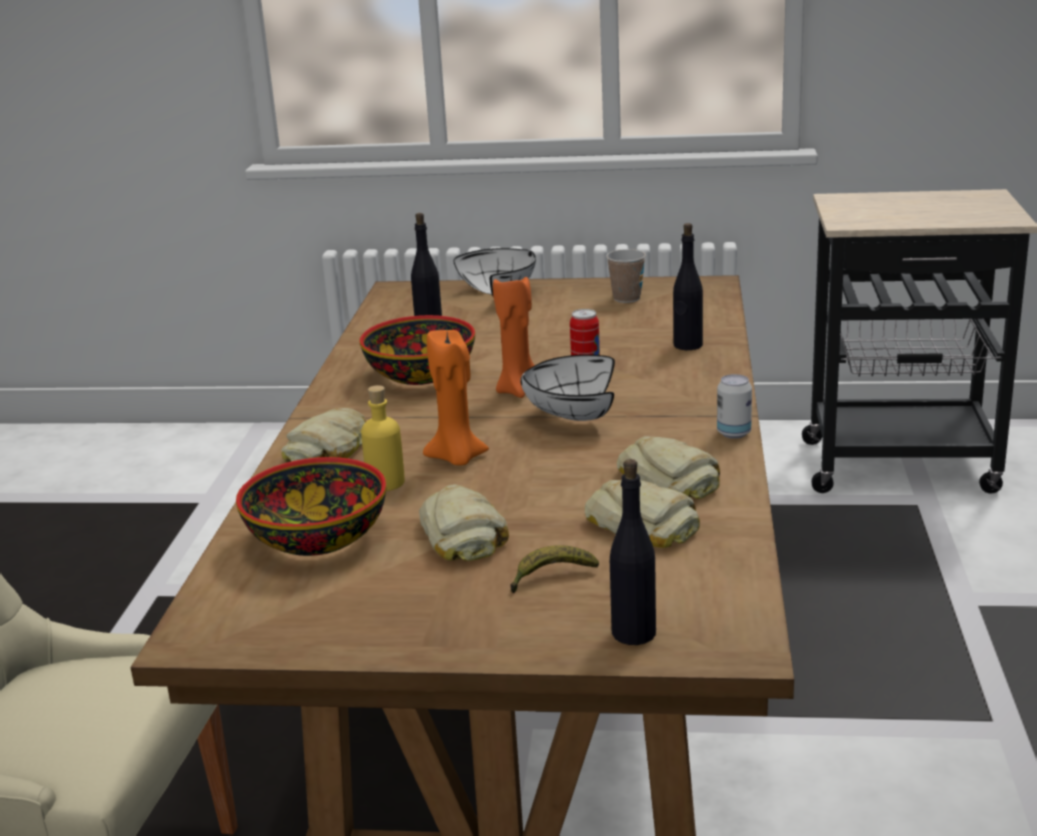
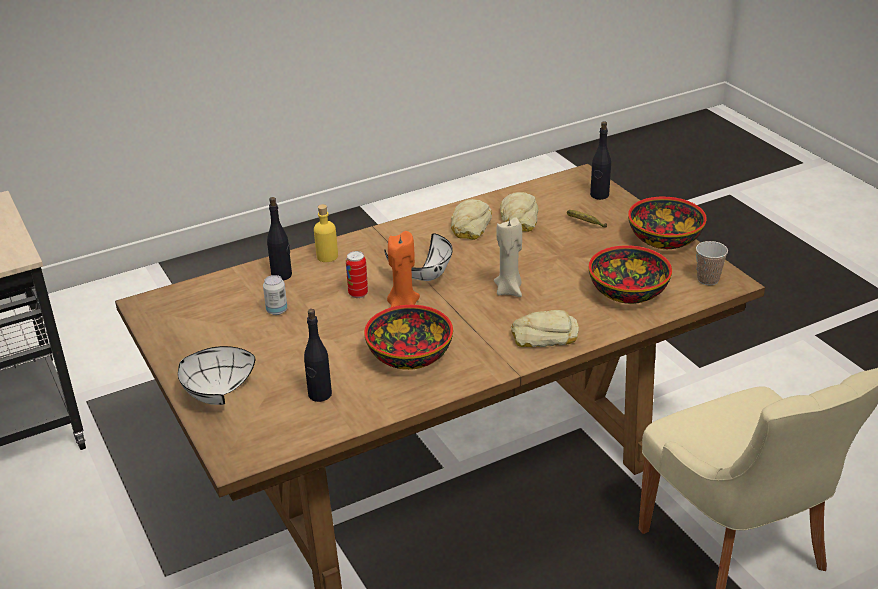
camera: 125 degrees left, 10 degrees up
(385, 482) = (557, 299): yellow bottle -> yellow bottle (327, 256)
(397, 634) = (664, 239): none -> bowl
(457, 458) = (509, 290): orange candle -> beige candle
(463, 534) = (578, 256): bread -> none
(626, 298) = (198, 329): cup -> cup (708, 279)
(734, 433) = (401, 225): can -> can (277, 310)

